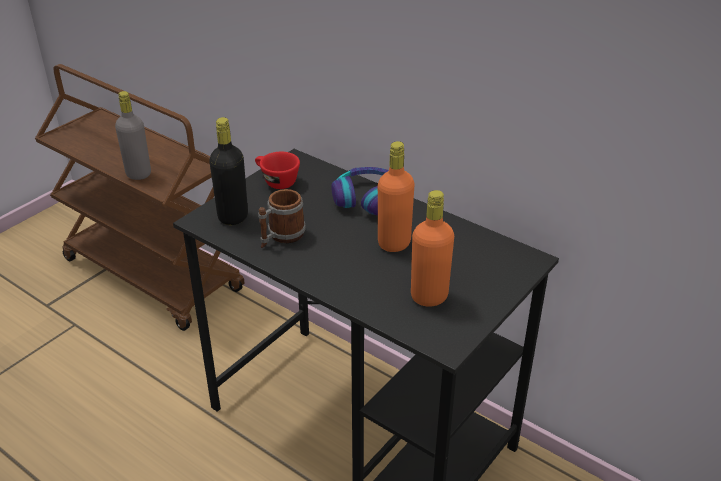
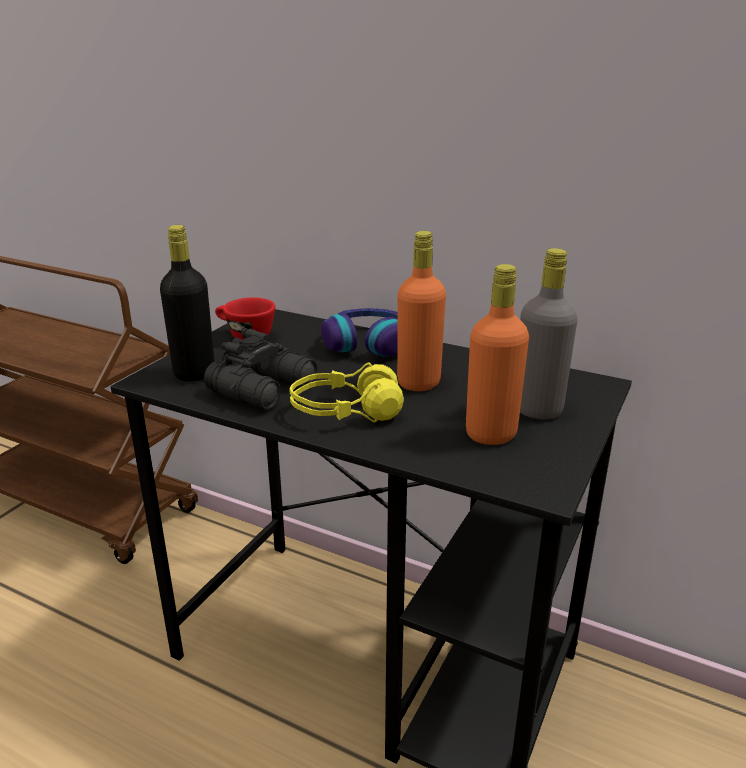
camera: 10 degrees left, 10 degrees down
(138, 174) = (59, 363): grey bottle -> grey bottle (537, 410)
(281, 237) = (266, 388): mug -> black binoculars
(333, 265) = (346, 412): none -> yellow headphones

